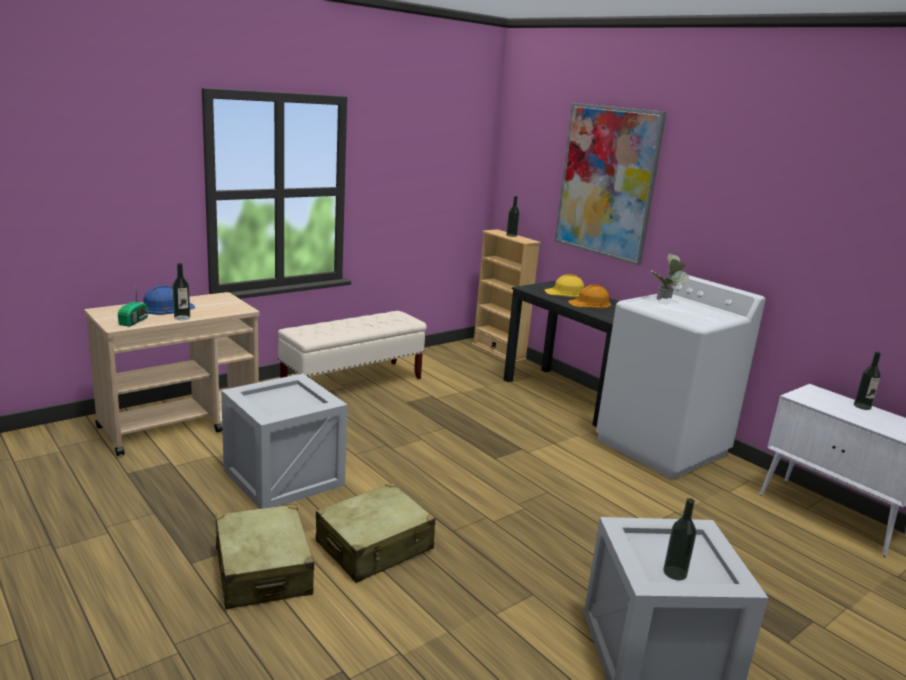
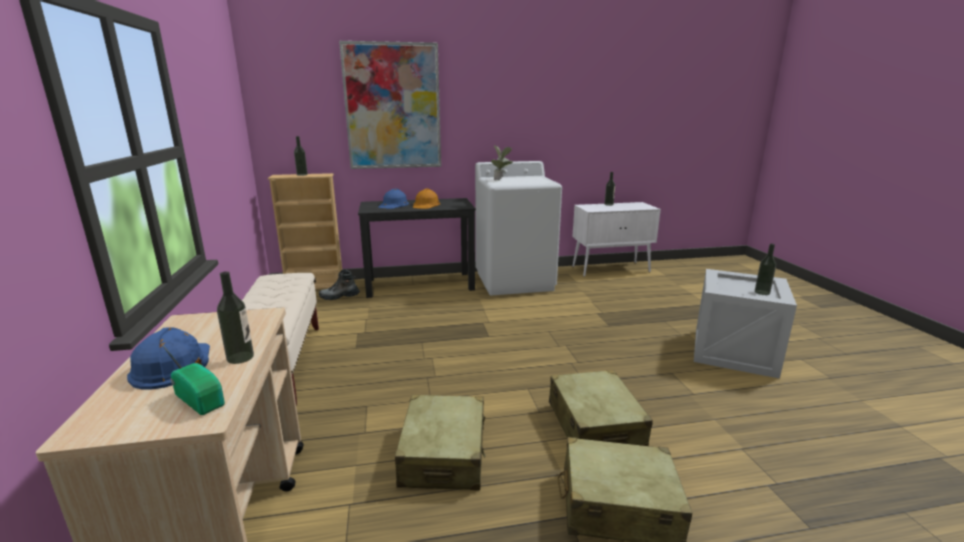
camera: 60 degrees left, 0 degrees up
(284, 477) = (444, 455): crate -> beige suitcase
(489, 368) = (339, 297): none -> boot
(565, 292) = (393, 205): yellow hard hat -> blue hard hat

